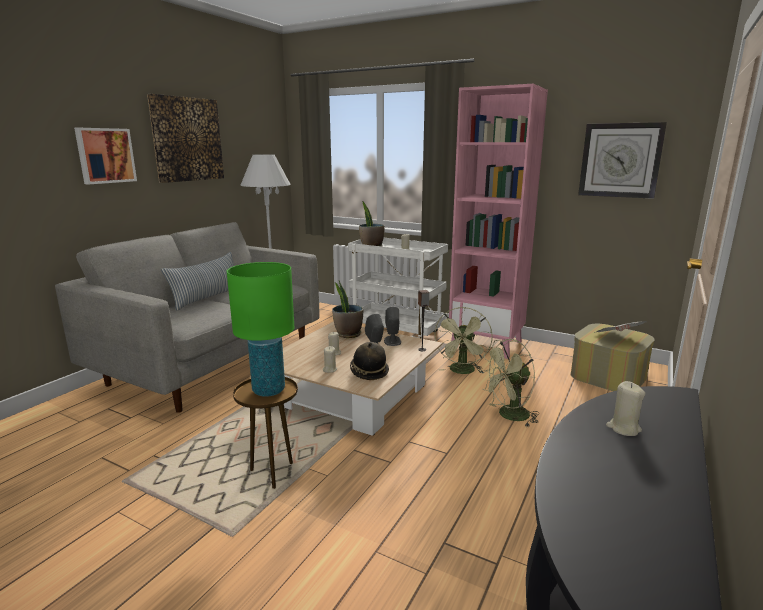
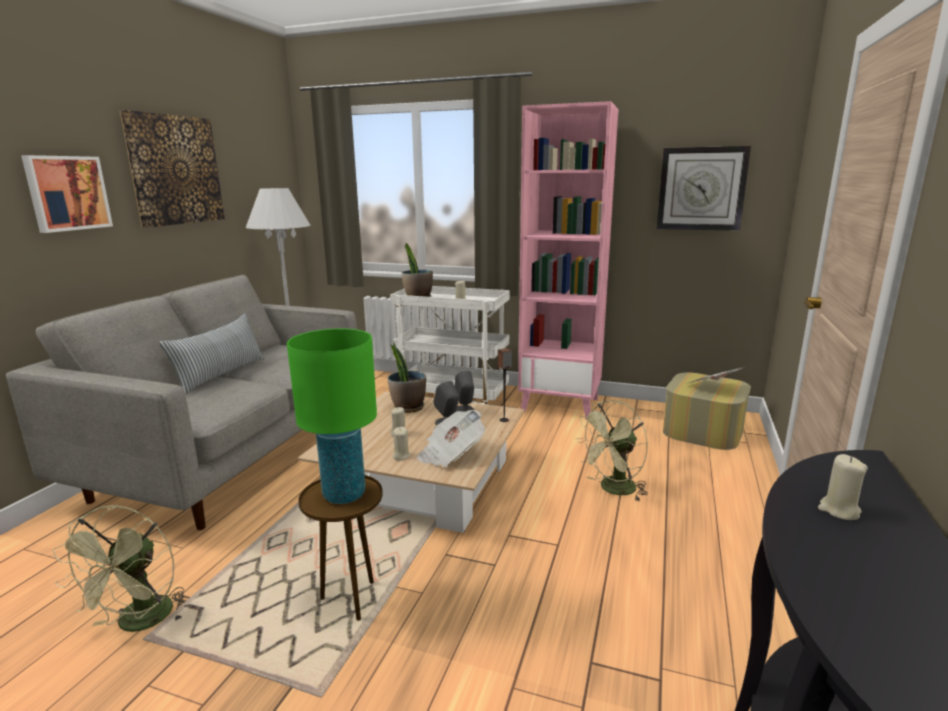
camera: 10 degrees left, 0 degrees up
(369, 372) = (450, 454): hat -> newspaper
(462, 372) = (544, 440): green fan -> green fan (140, 623)

